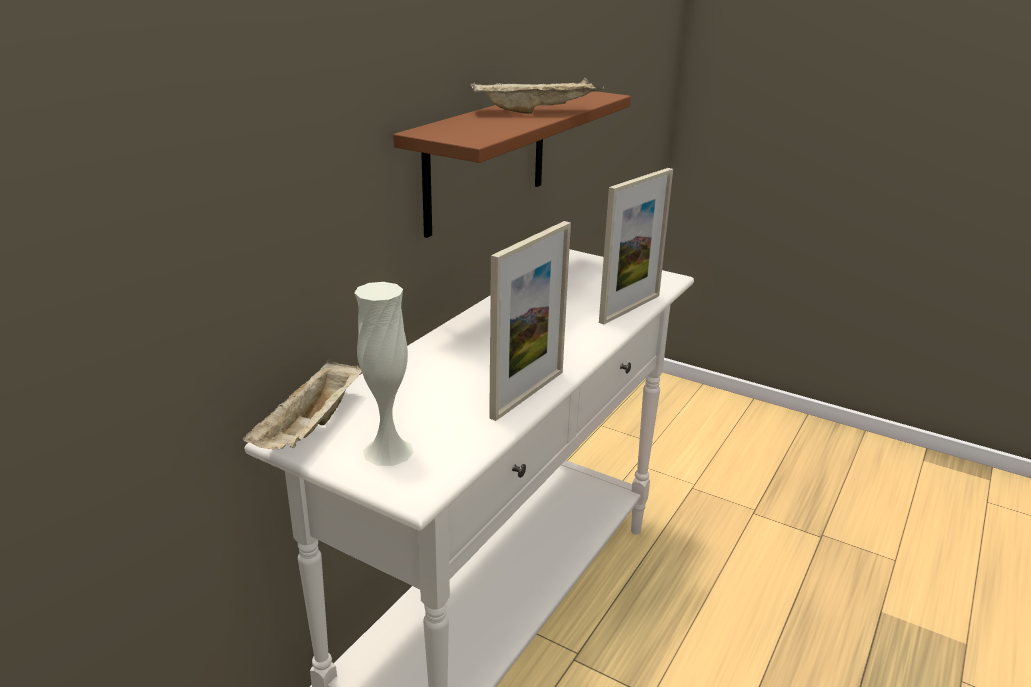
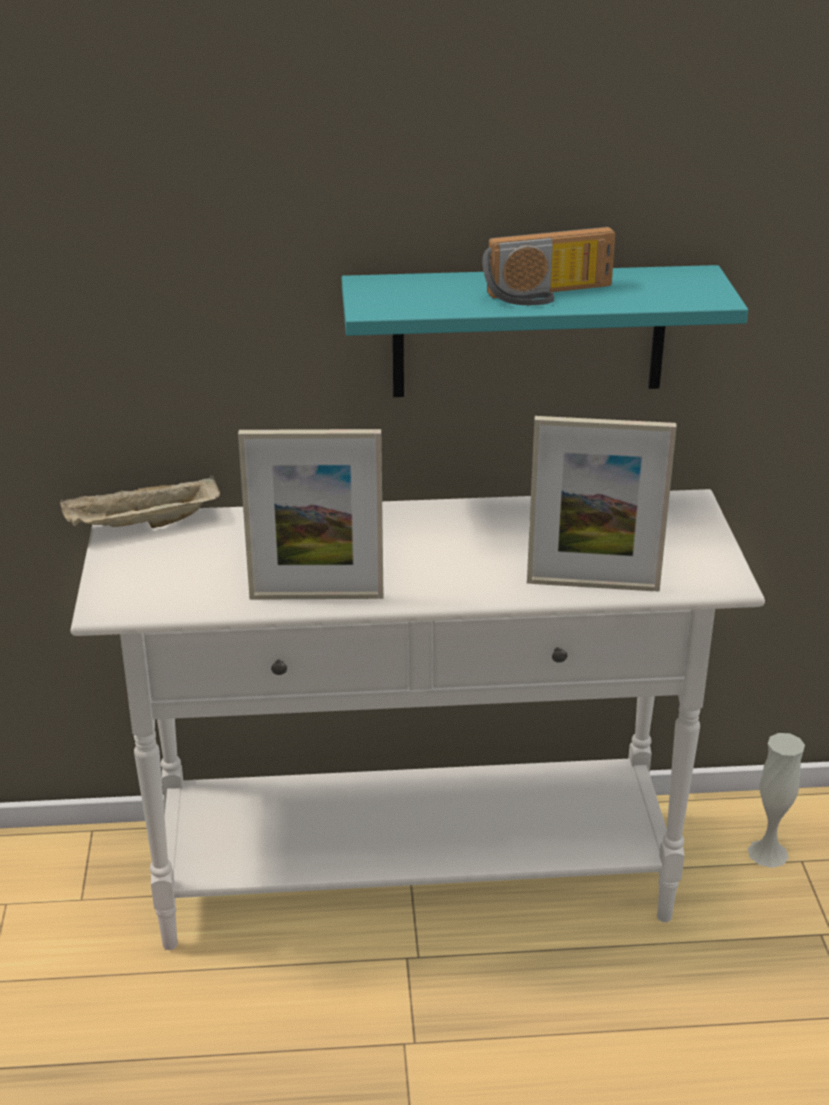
camera: 55 degrees right, 5 degrees up
(388, 451) = (146, 571): white vase -> white vase (768, 853)
(487, 159) = (529, 331): brown shelf -> turquoise shelf
(537, 111) = (549, 295): beige tray -> radio

